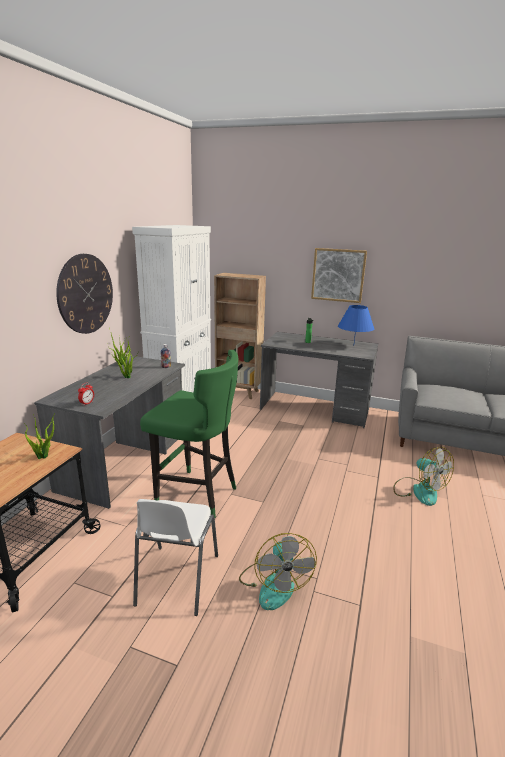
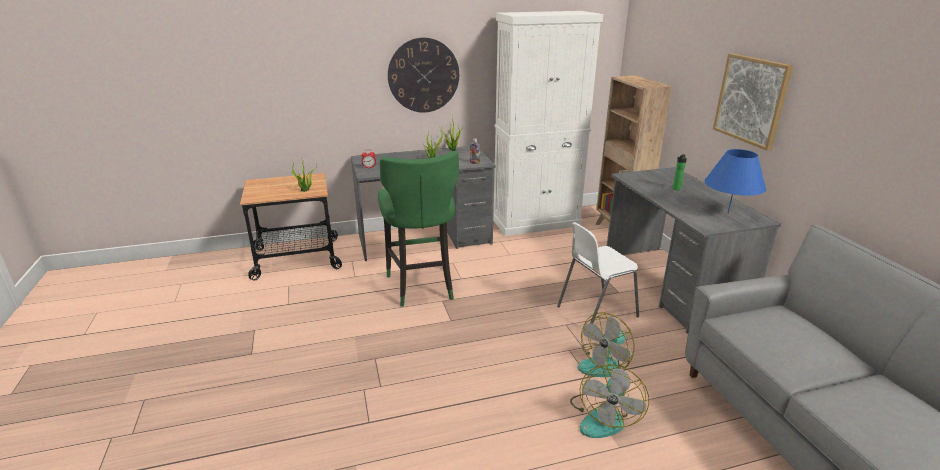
camera: 55 degrees right, 5 degrees up
(176, 580) = (321, 320): white chair -> white chair (595, 311)
(274, 583) = (354, 365): fan -> fan (604, 363)

